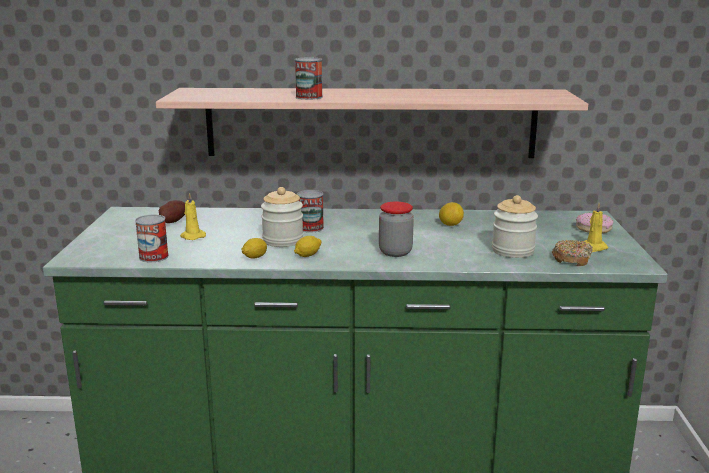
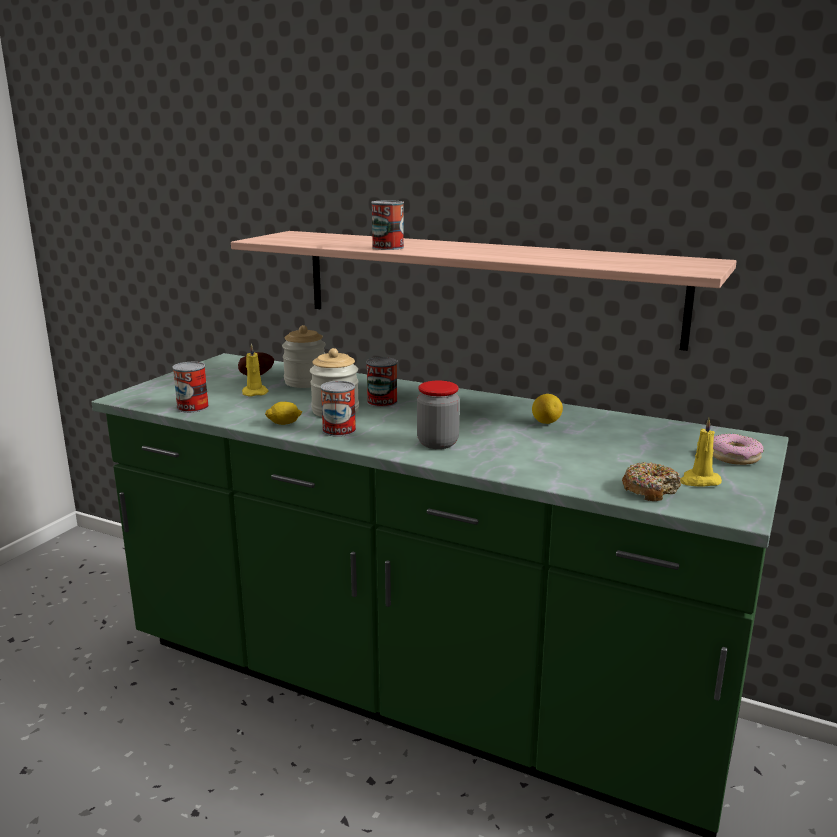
camera: 25 degrees right, 0 degrees up
(307, 255) = (339, 430): lemon -> can
(512, 251) = (583, 466): jar -> jar (305, 382)

